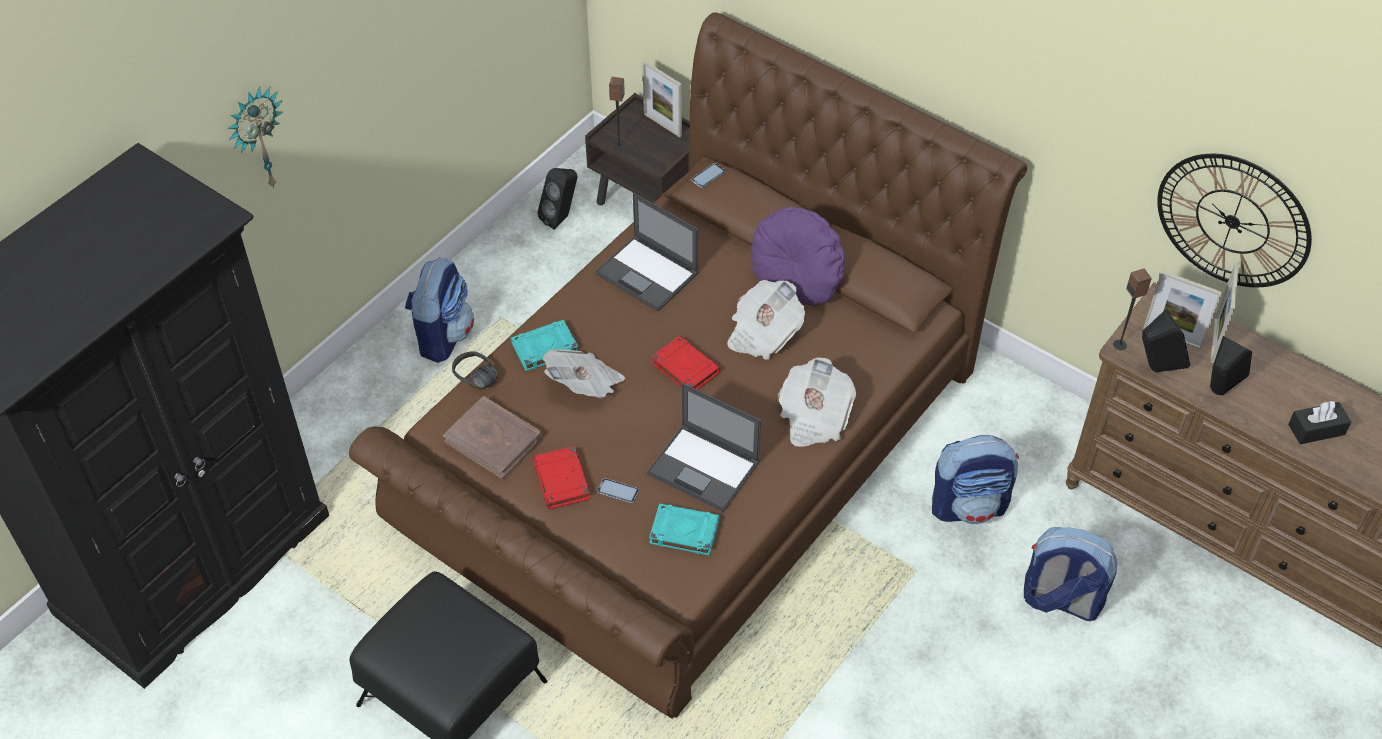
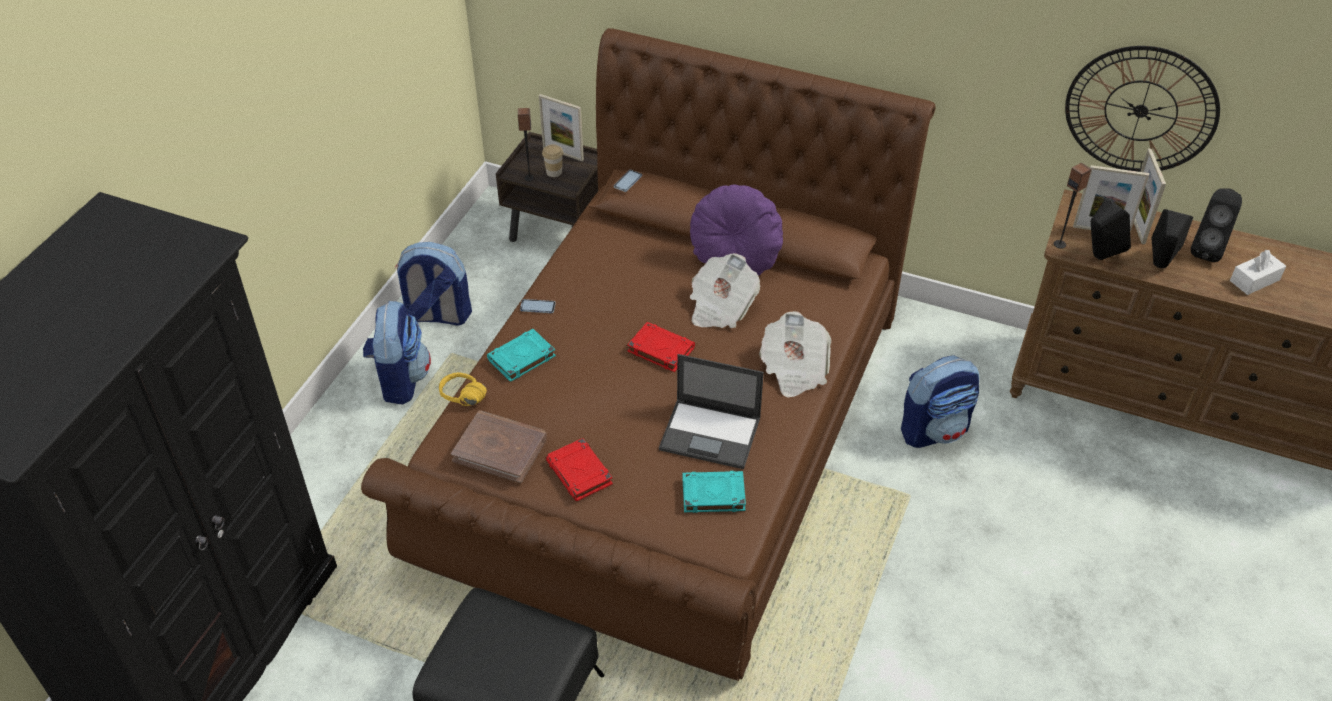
camera: 15 degrees left, 5 degrees down
(257, 139) = (211, 189): wall clock -> none
(471, 381) = (460, 401): black headphones -> yellow headphones
(561, 218) = (481, 259): black speaker -> black speaker (1207, 249)
(585, 385) = (572, 383): newspaper -> none
(618, 491) = (636, 471): phone -> phone (537, 307)
(646, 144) = (554, 172): none -> cup
(648, 274) = (596, 276): laptop -> none
(1060, 600) = (1045, 493): backpack -> backpack (437, 315)
(1316, 429) = (1254, 280): black tissue box -> white tissue box

